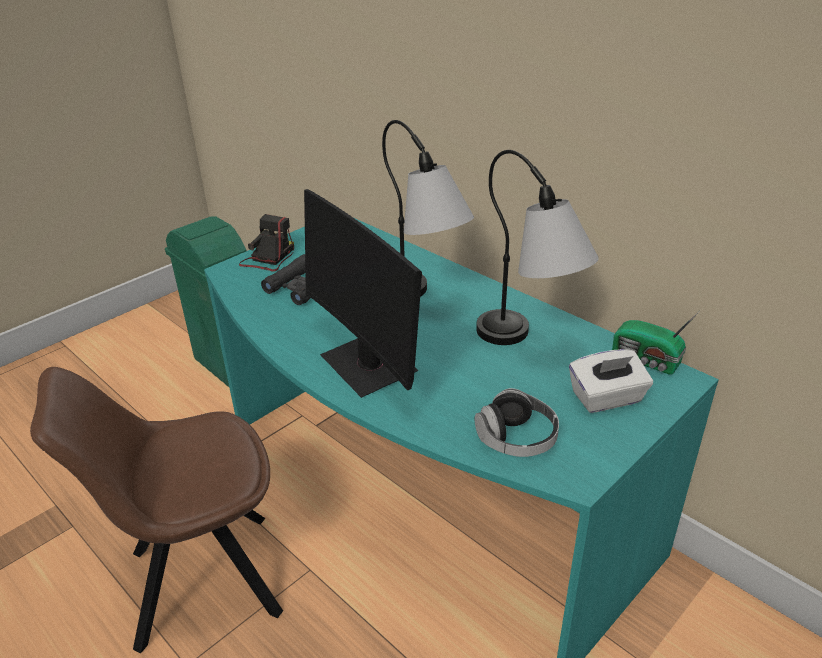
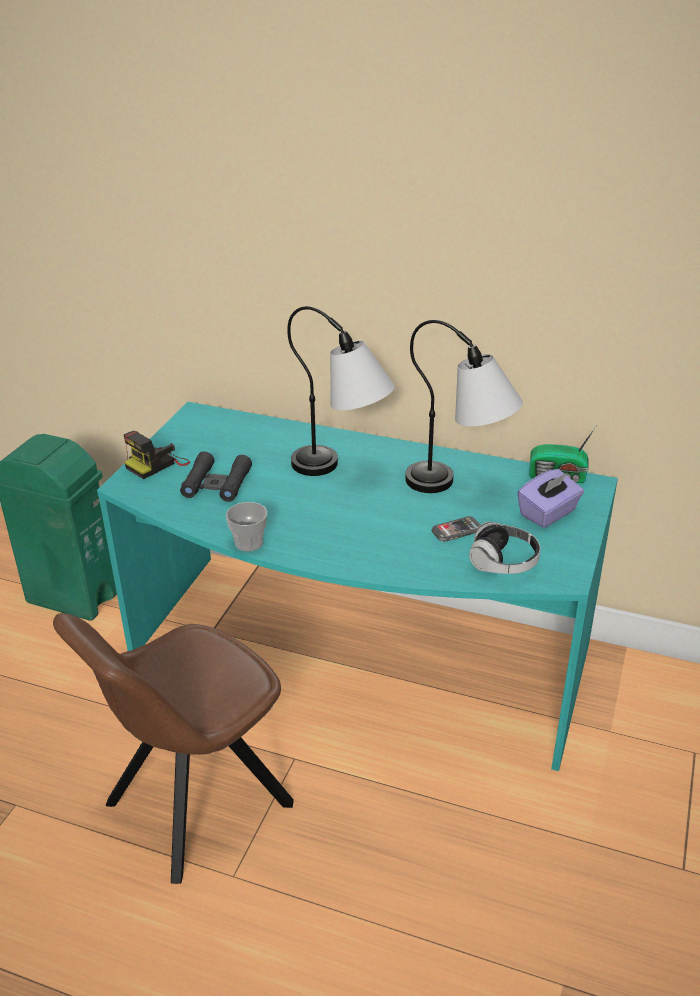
camera: 25 degrees left, 0 degrees up
(269, 258) = (157, 464): camera -> camera turned 135 degrees counterclockwise
(284, 348) = (249, 543): none -> cup
(368, 365) = (339, 538): monitor -> none
(491, 390) = (456, 530): none -> phone
(607, 398) = (548, 513): white tissue box -> purple tissue box

